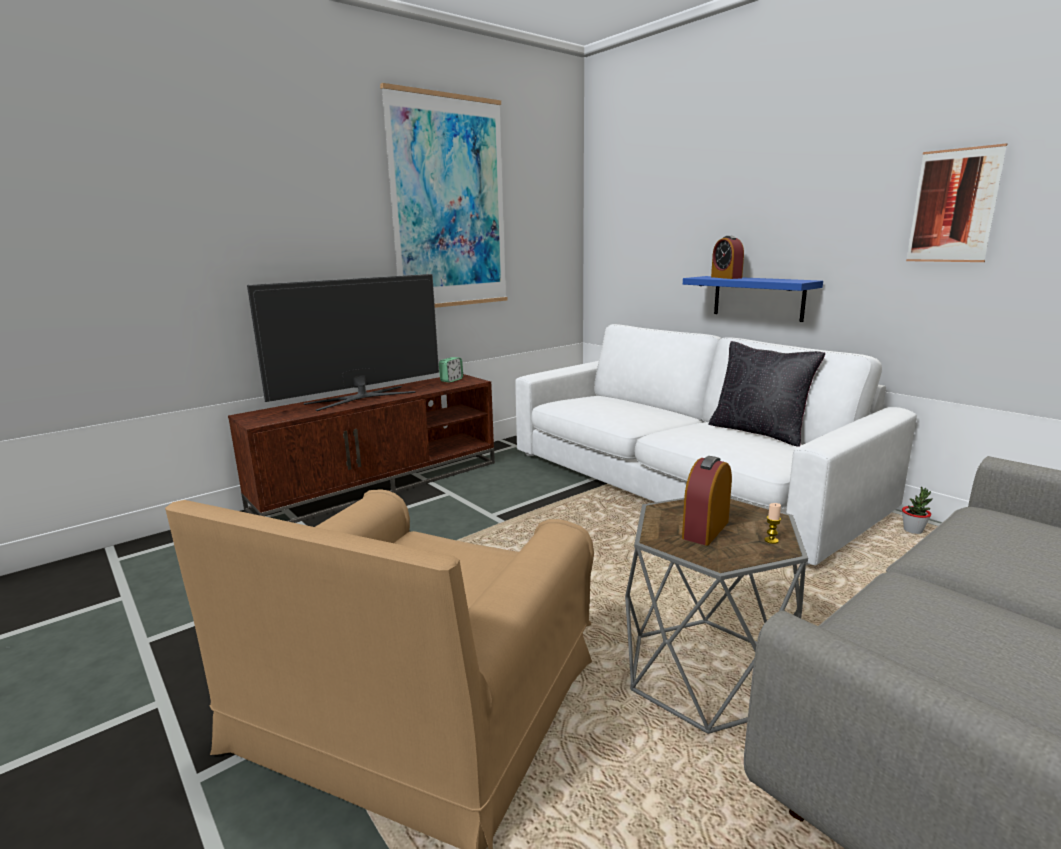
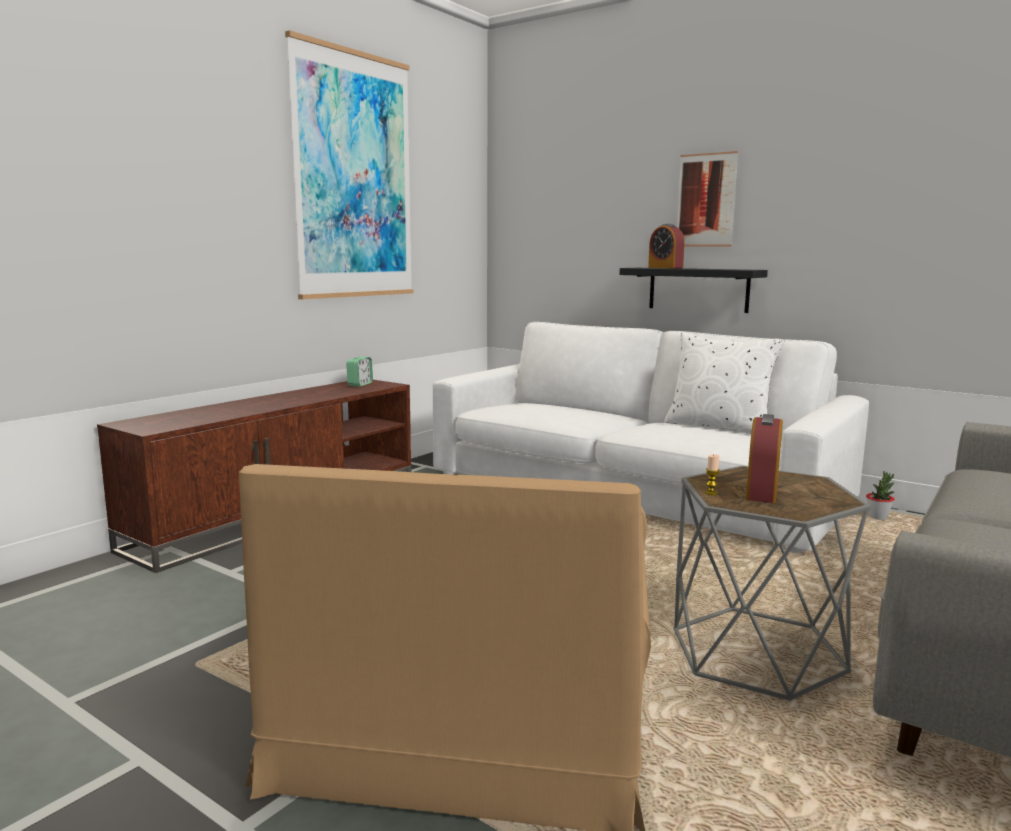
camera: 15 degrees left, 5 degrees down
(361, 398) = (263, 402): television -> none
(758, 298) = (698, 289): blue shelf -> black shelf
(759, 432) = (719, 427): black pillow -> white pillow
(771, 540) = (828, 495): candle -> candle (711, 493)
(953, 206) = (891, 196): picture -> picture (706, 200)

